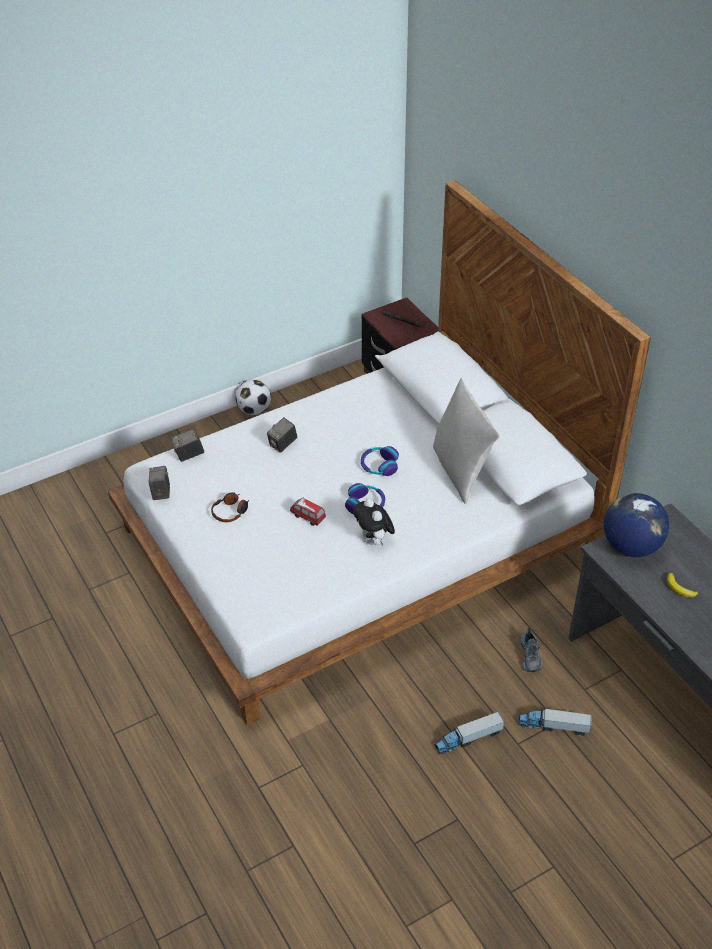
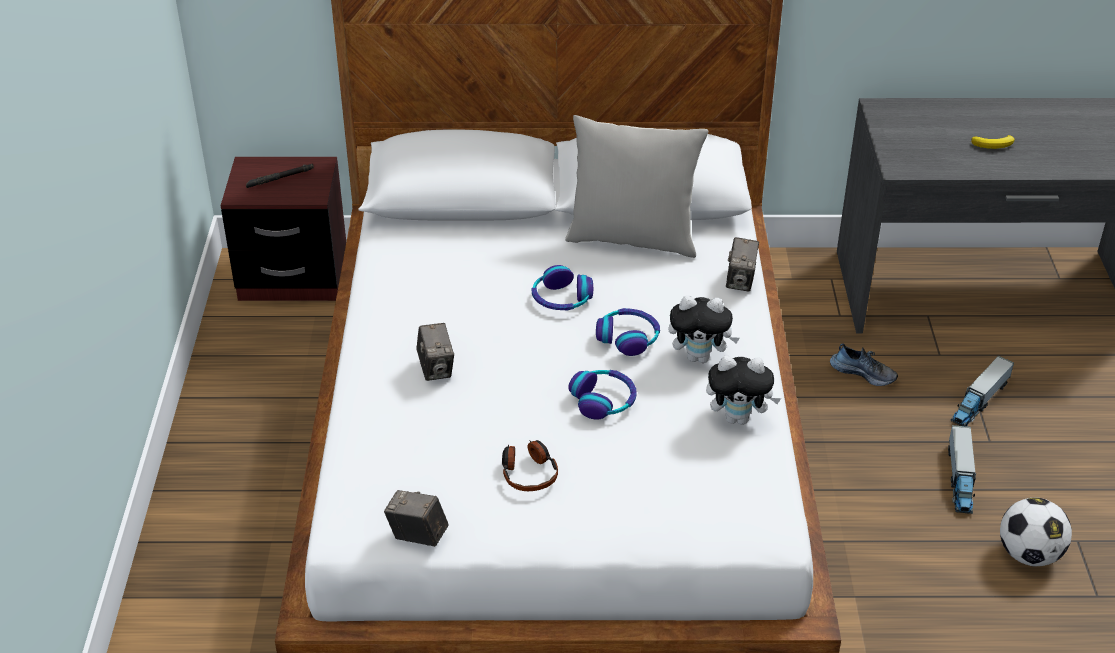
camera: 60 degrees left, 5 degrees down
(189, 455) = (365, 472): camera -> camera (740, 281)
(254, 410) = (195, 438): football -> football (1028, 555)
(307, 517) = (603, 400): toy car -> headphones
(334, 576) = (738, 418): none -> plush toy
(630, 546) = (908, 148): globe -> none

